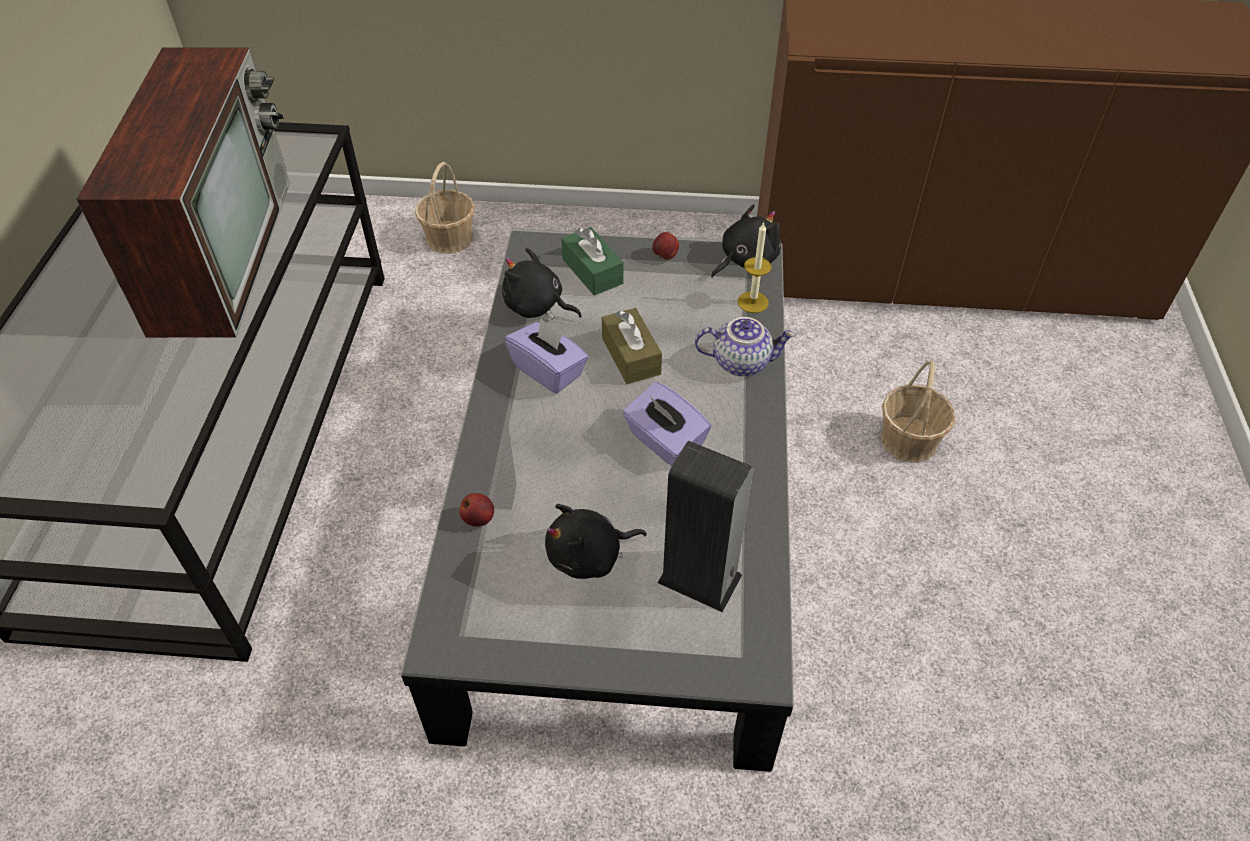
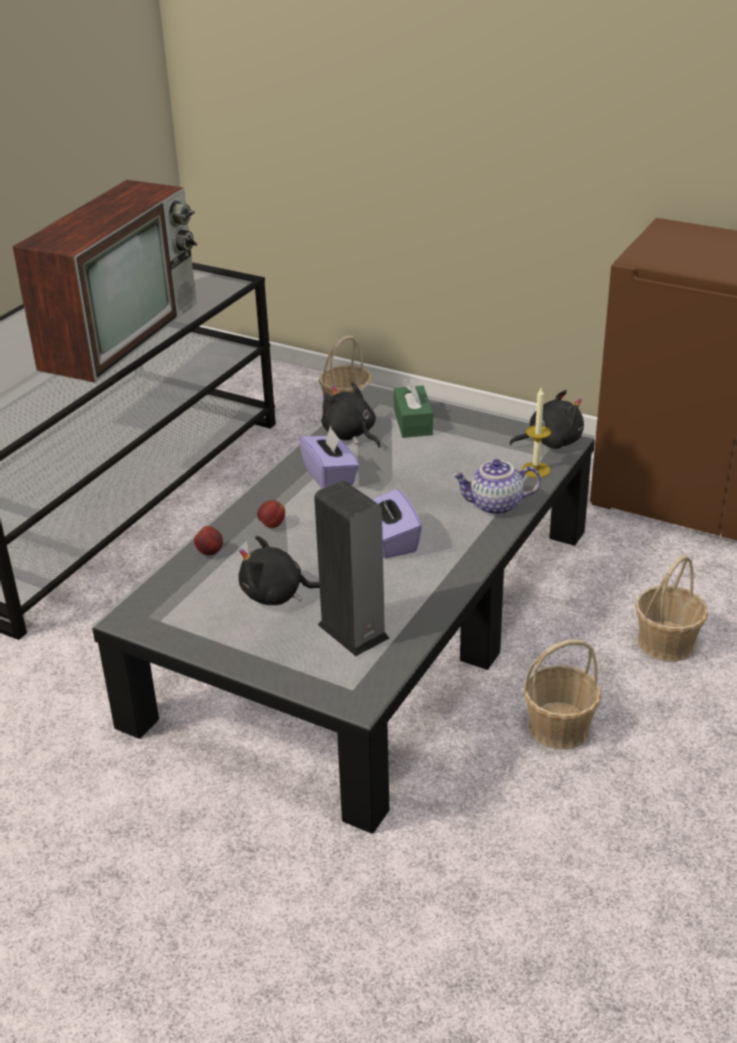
camera: 25 degrees right, 15 degrees down
(631, 356) = (403, 482): brown tissue box -> none
(665, 256) = (482, 424): apple -> apple (272, 525)
(741, 361) = (495, 506): teapot -> teapot turned 150 degrees clockwise
(870, 573) = (559, 727): none -> basket

